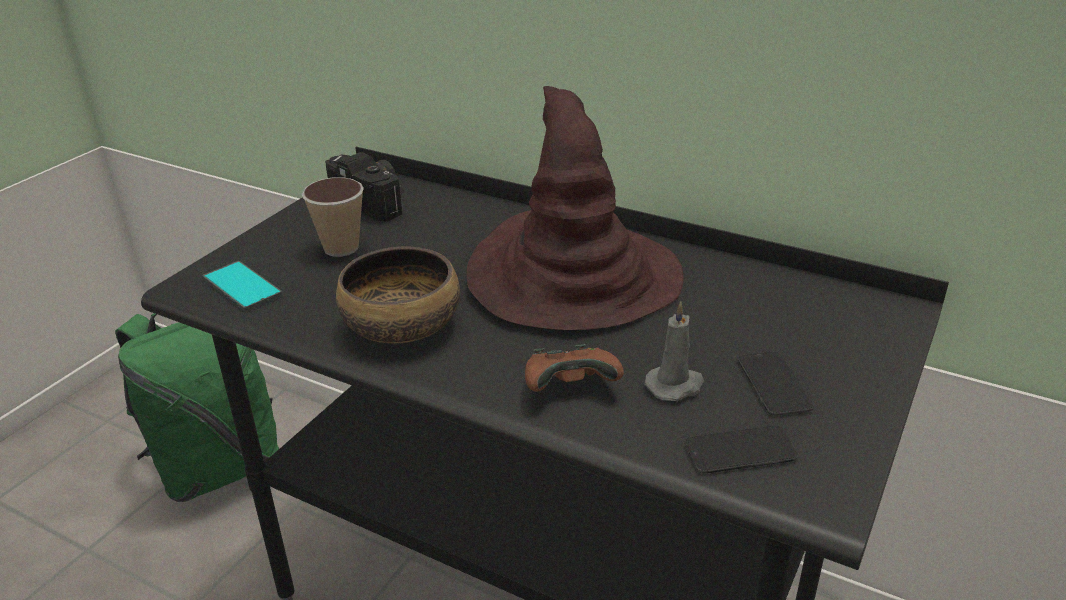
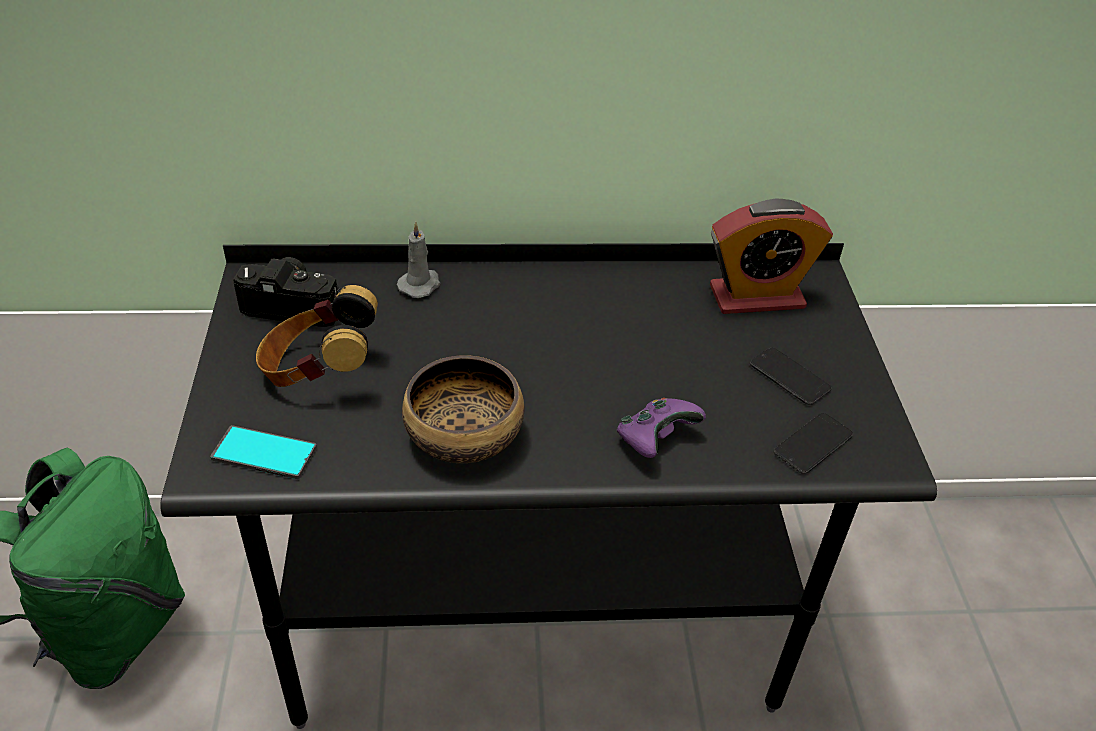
camera: 35 degrees left, 10 degrees up
(341, 248) = (319, 372): cup -> headphones
(570, 388) = (655, 440): brown game controller -> purple game controller
(572, 277) = (561, 330): brown hat -> none
(675, 385) = (727, 406): grey candle -> grey candle (420, 284)
(806, 307) = (757, 297): none -> alarm clock

